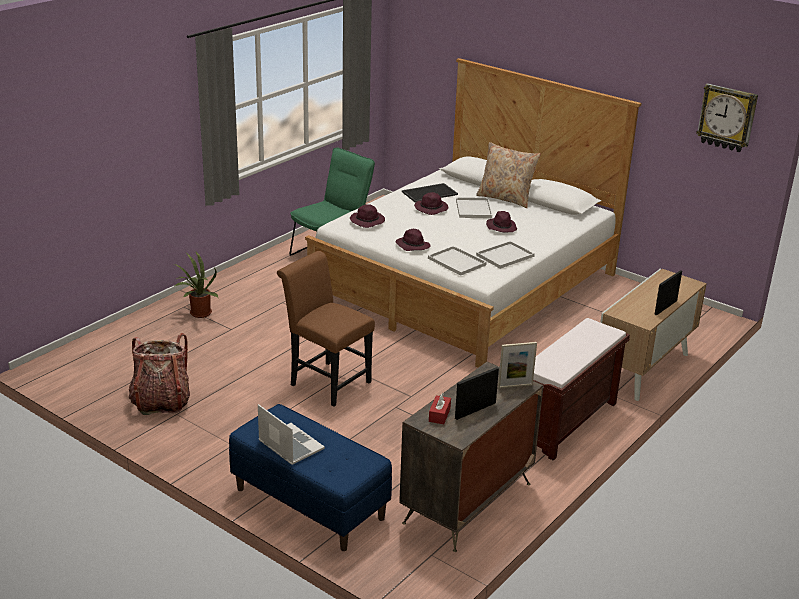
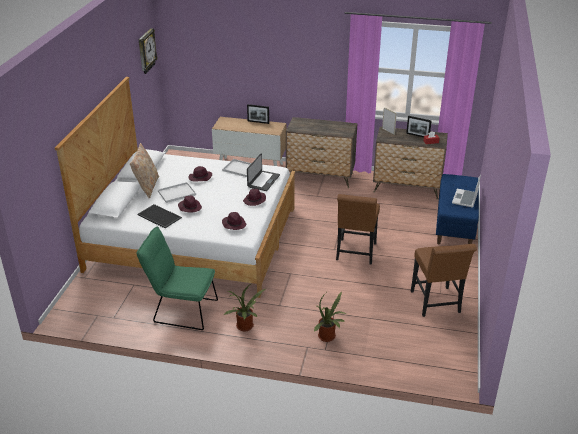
camera: 115 degrees left, 5 degrees up
(161, 402) = (436, 304): backpack -> brown chair
(268, 276) = (245, 327): none -> potted plant
(458, 262) = (263, 181): white tray -> laptop
(566, 423) = (321, 177): brown bench -> dresser

